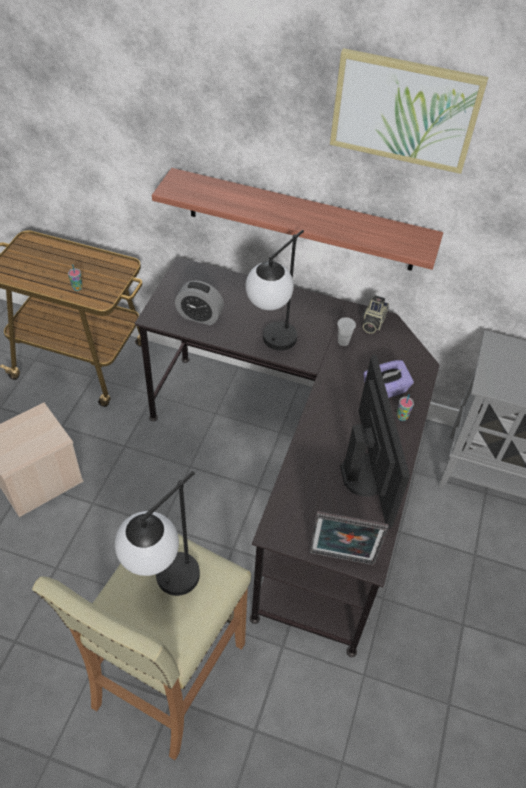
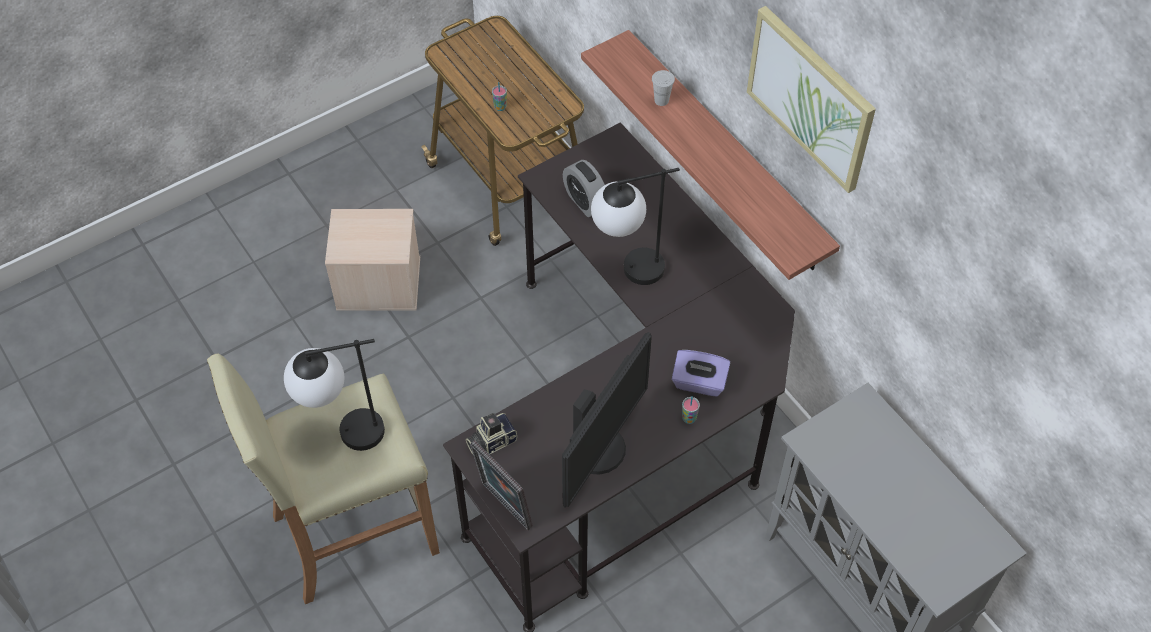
camera: 40 degrees right, 5 degrees up
(343, 341) = (705, 308): white cup -> white cup (661, 100)
(372, 322) = (756, 305): camera -> camera (490, 441)

